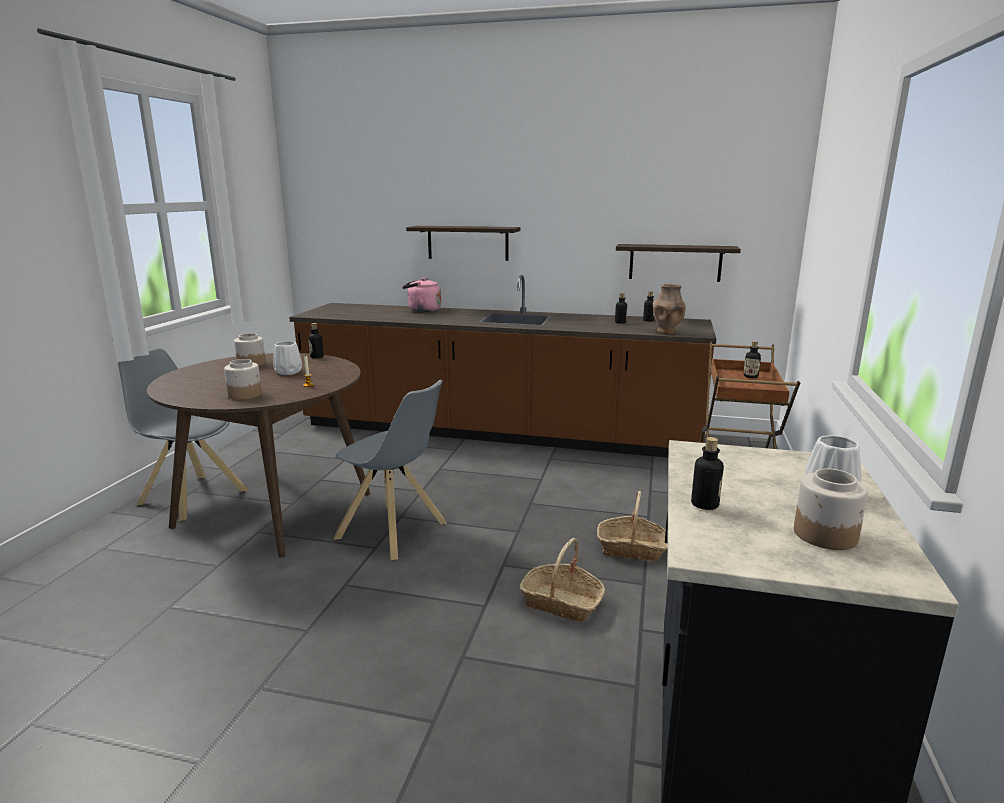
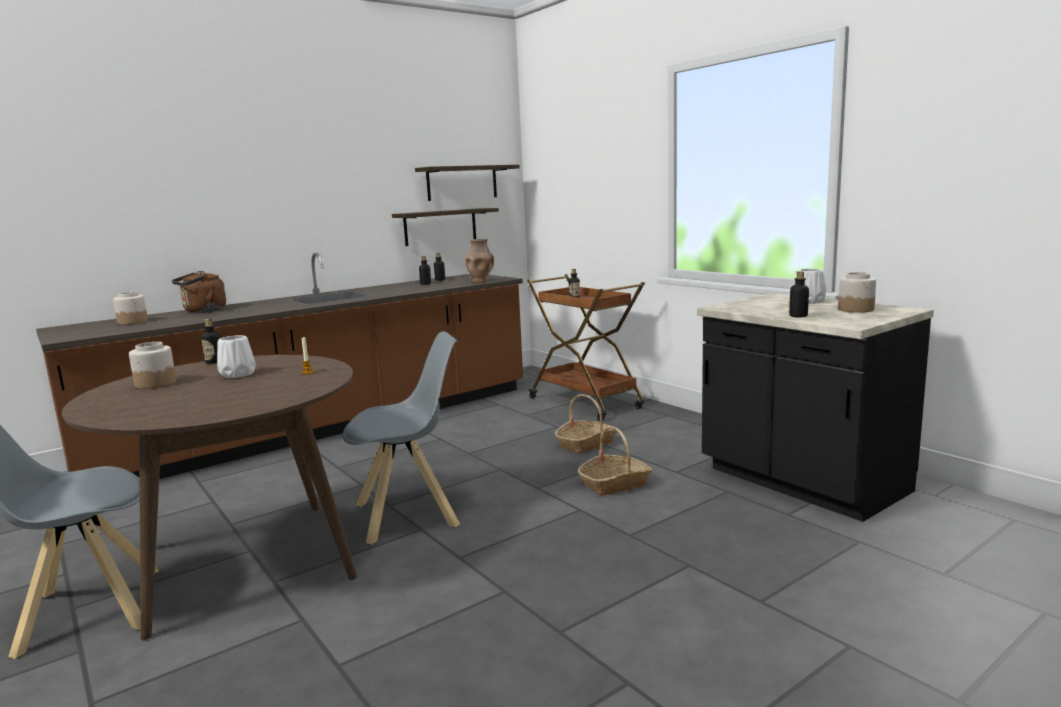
camera: 50 degrees left, 5 degrees down
(245, 395) = (272, 393): jar -> jar (133, 322)
(422, 310) = (202, 311): pink kettle -> brown kettle
(467, 243) = (234, 226): shelf -> shelf (462, 183)

